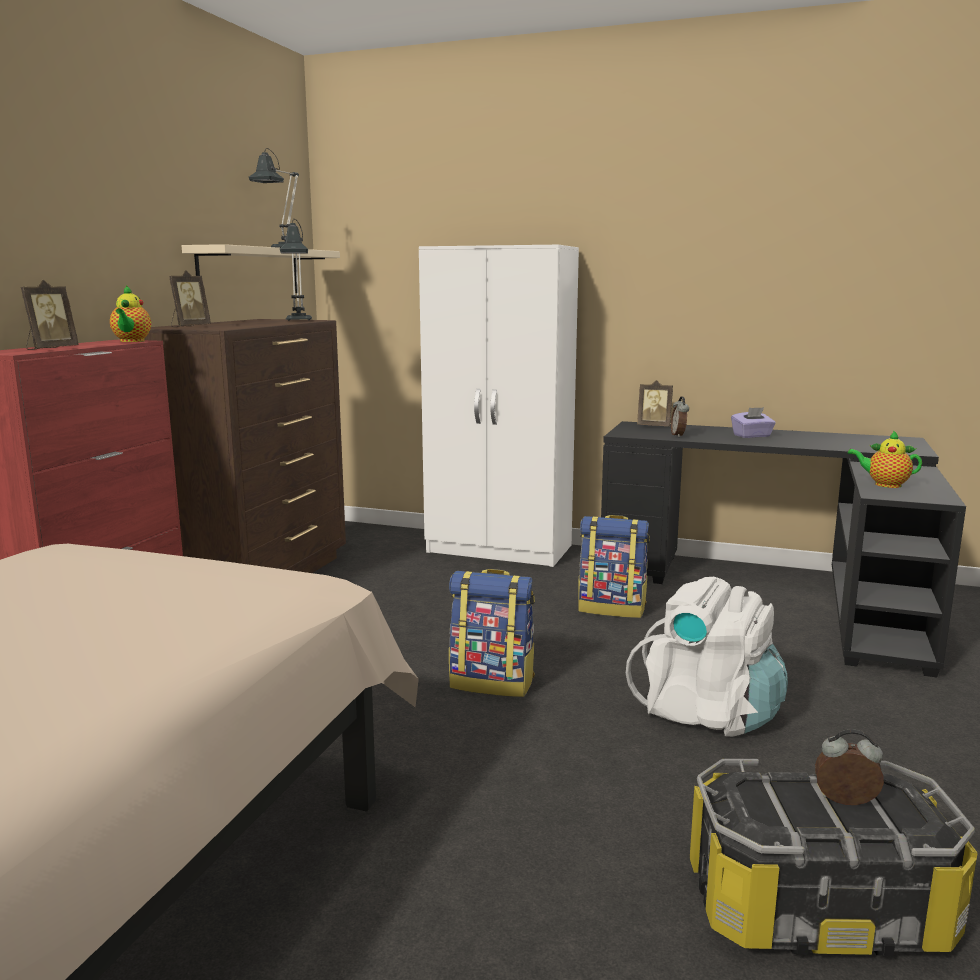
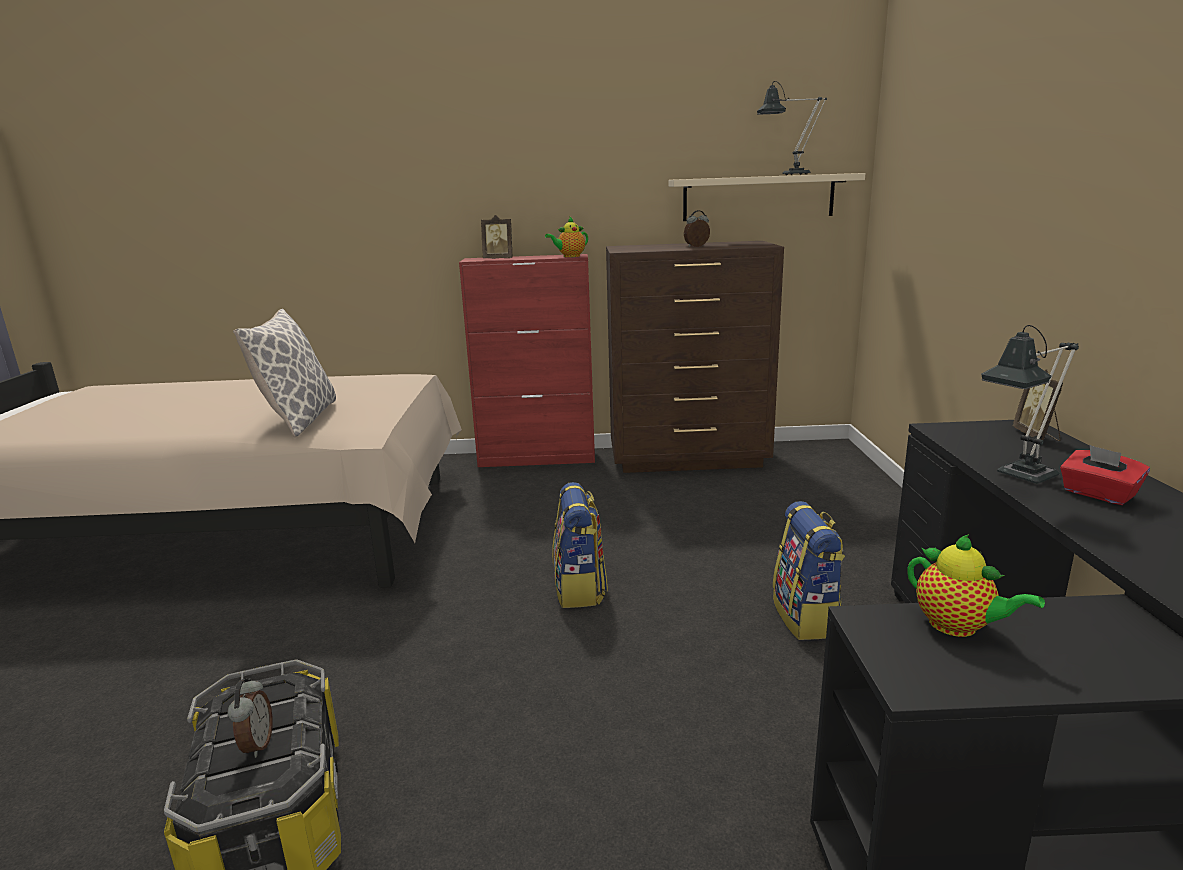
camera: 70 degrees right, 5 degrees up
(180, 621) = (299, 420): none -> pillow
(189, 327) = (632, 247): picture frame -> none
(298, 320) = (750, 245): table lamp -> table lamp (1020, 478)
(500, 549) = (891, 523): white wardrobe -> none
(679, 435) = (995, 454): alarm clock -> alarm clock (697, 246)
(707, 713) = (592, 718): white backpack -> none
(752, 436) = (1098, 494): purple tissue box -> red tissue box
(884, 484) = (958, 627): teapot -> teapot turned 135 degrees clockwise

